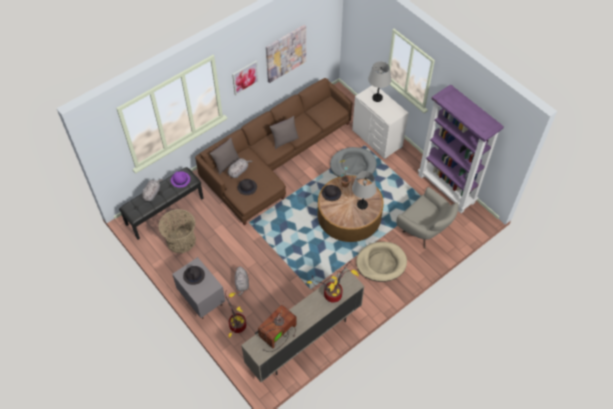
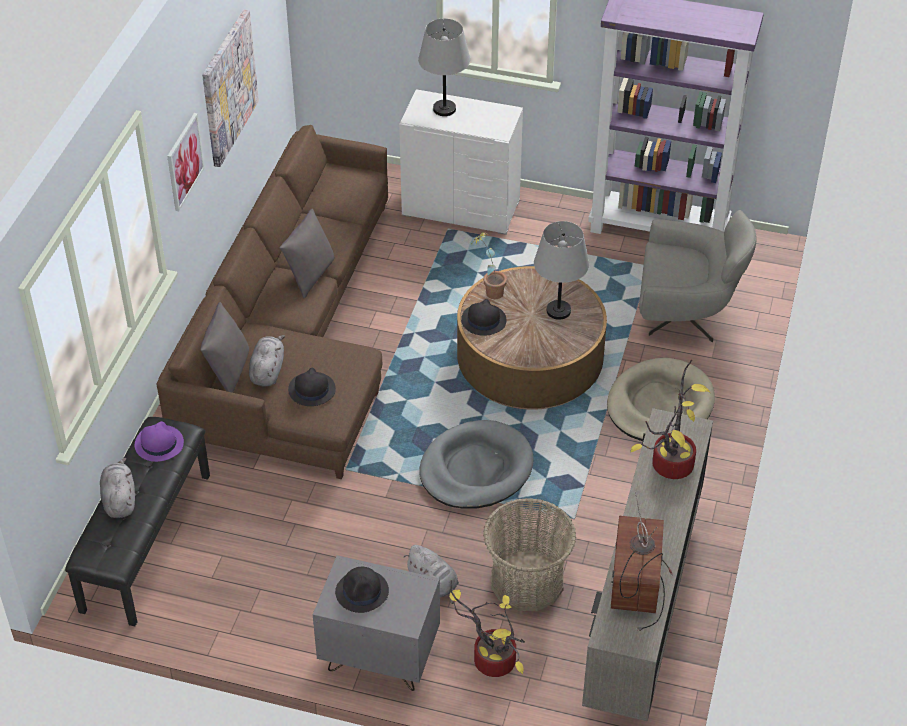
camera: 35 degrees left, 10 degrees down
(181, 240) = (233, 576): basket -> basket (527, 581)
(353, 165) = (458, 272): grey dog bed -> grey dog bed (476, 469)

